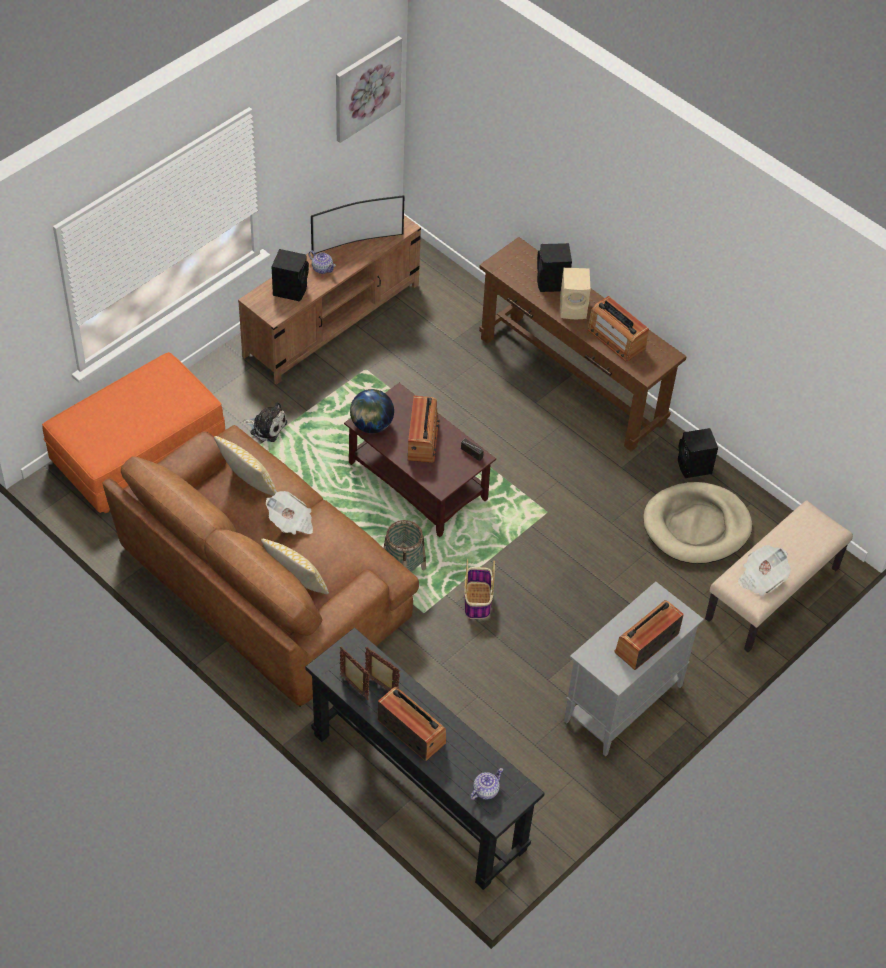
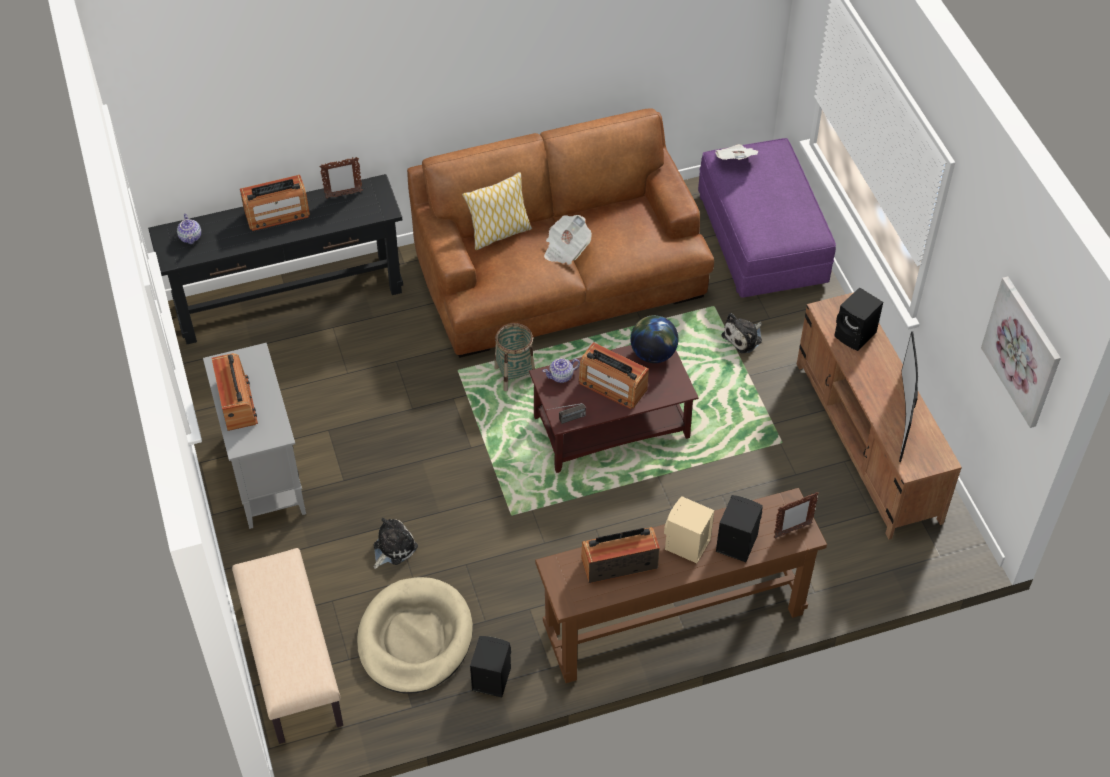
camera: 120 degrees right, 0 degrees up
(137, 451) = (762, 238): orange ottoman -> purple ottoman
(248, 485) = (626, 235): pillow -> none
(322, 268) = (875, 371): teapot -> teapot (561, 376)
(381, 686) = (332, 211): picture frame -> picture frame (792, 531)
(477, 601) = (444, 414): basket -> none
(630, 577) = (393, 548): none -> plush toy
(761, 578) = (270, 586): newspaper -> newspaper (735, 161)

